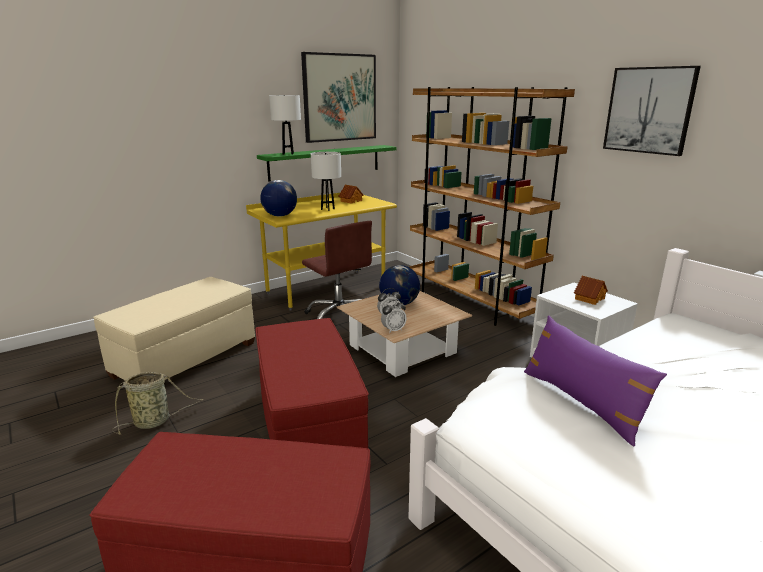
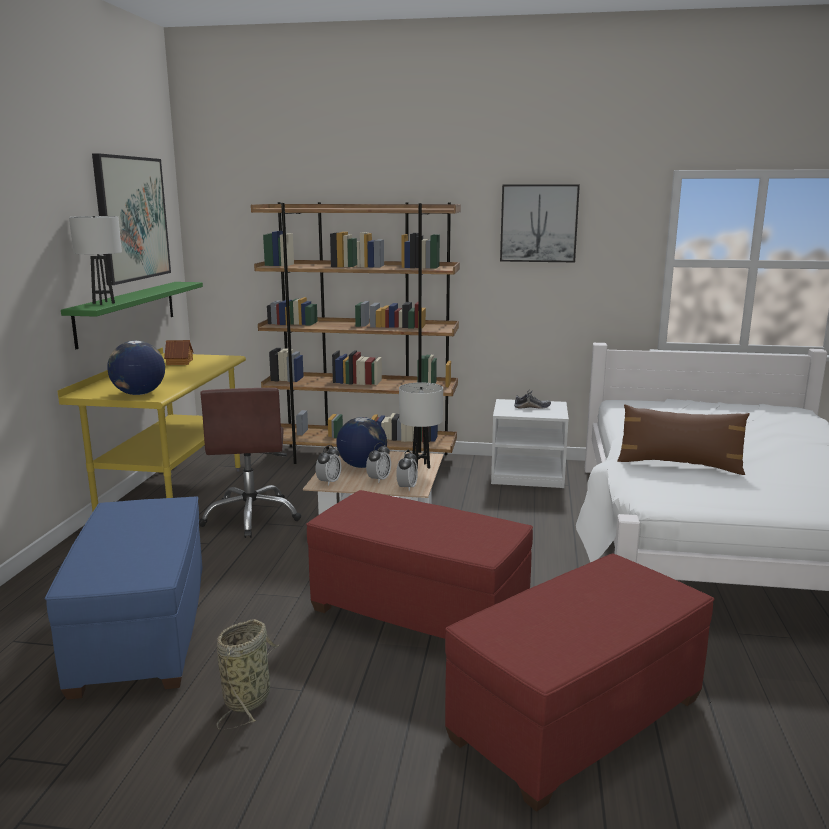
camera: 45 degrees left, 5 degrees down
(186, 359) = (142, 631): beige ottoman -> blue ottoman
(327, 209) = (179, 375): white table lamp -> white table lamp (420, 466)
(339, 317) = (251, 516): brown office chair -> brown office chair turned 75 degrees clockwise
(357, 307) = (329, 482): none -> alarm clock
(581, 402) = (679, 465): purple pillow -> brown pillow
(589, 298) = (532, 407): toy house -> shoe

